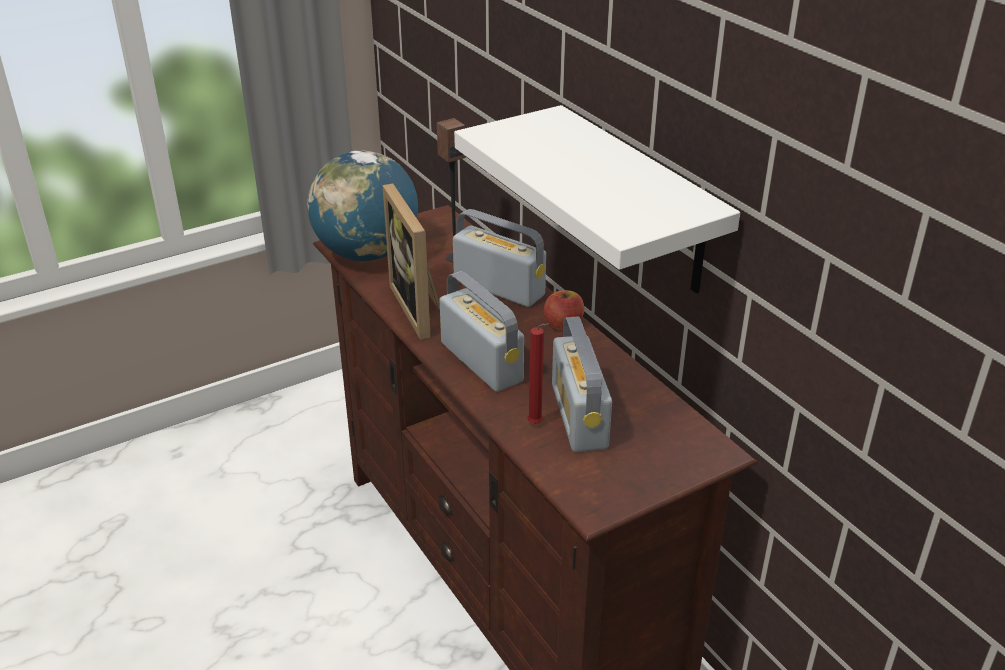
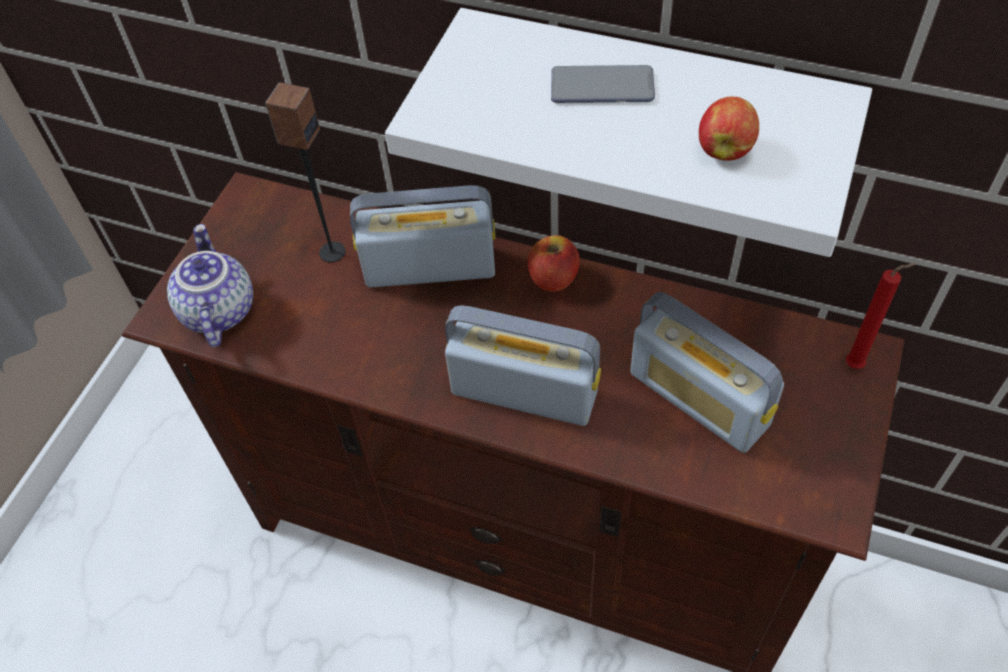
camera: 35 degrees left, 20 degrees up
(367, 253) = (217, 311): globe -> teapot
(421, 308) = (374, 356): picture frame -> none
(537, 425) = (671, 442): red candle -> red candle (857, 365)
(586, 155) = (602, 86): none -> phone
(613, 199) = (725, 149): none -> apple

